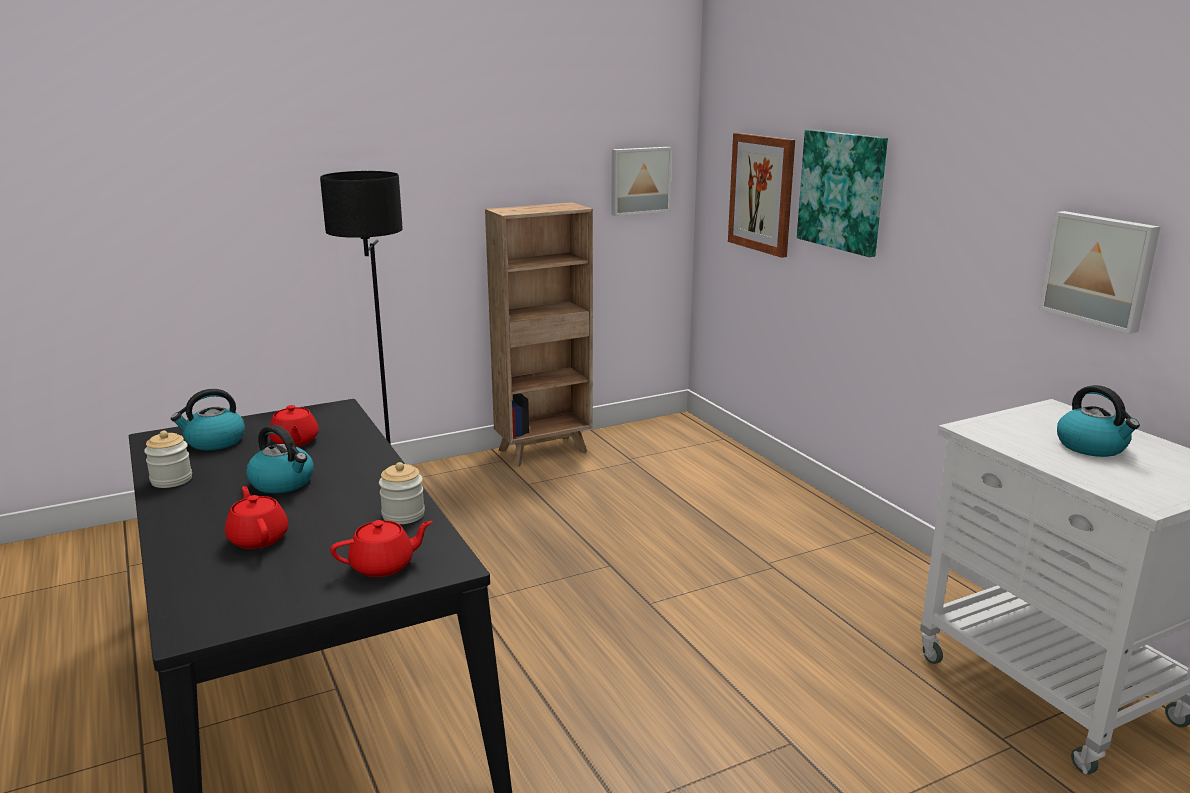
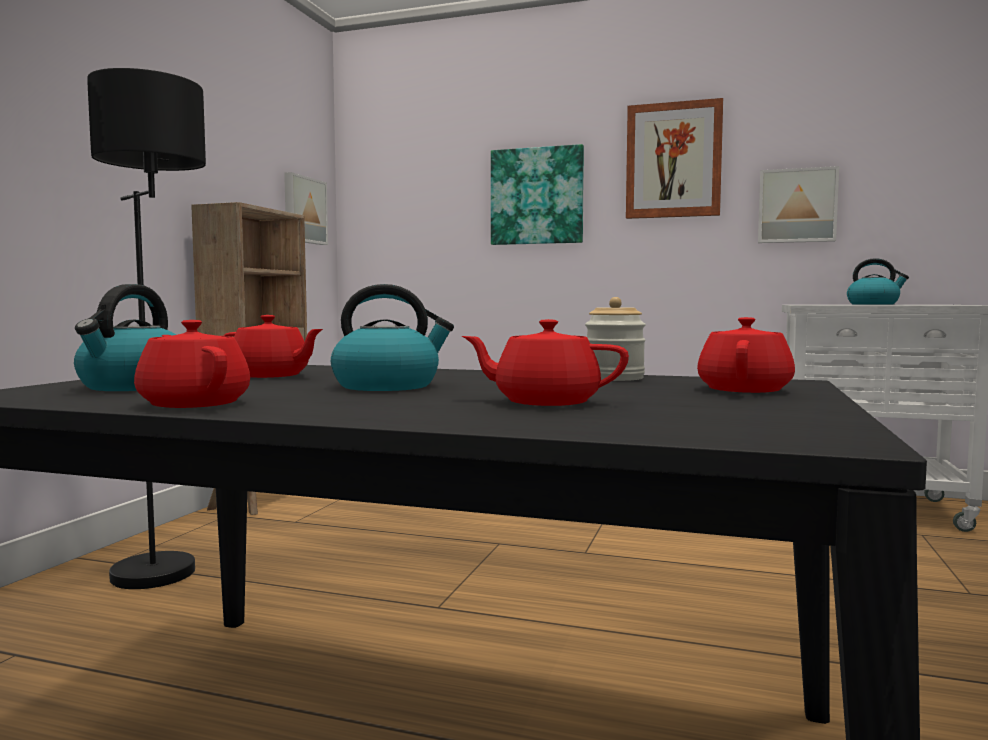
camera: 45 degrees left, 15 degrees down
(171, 480) = (194, 403): jar -> red teapot
(762, 193) = (435, 216): picture -> picture (673, 160)

